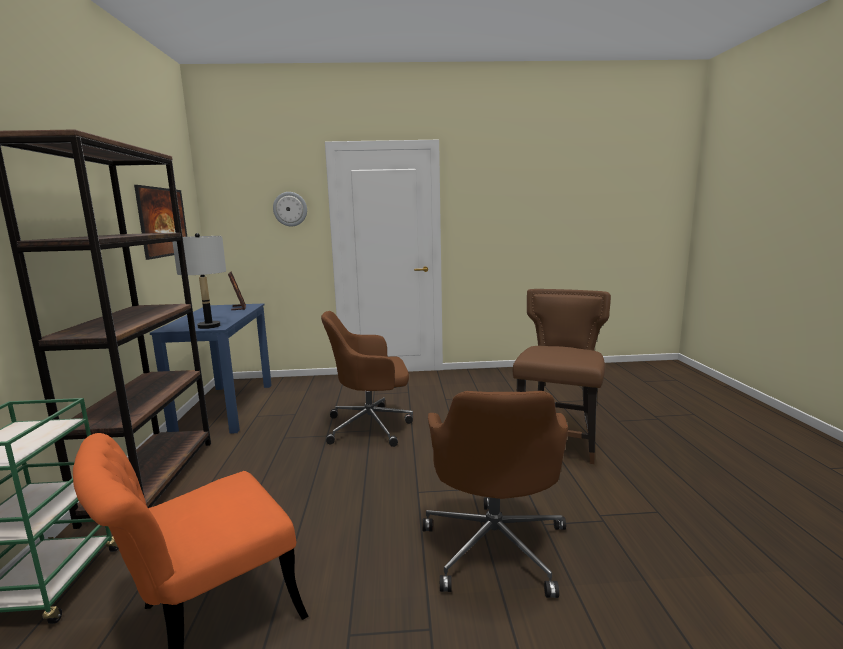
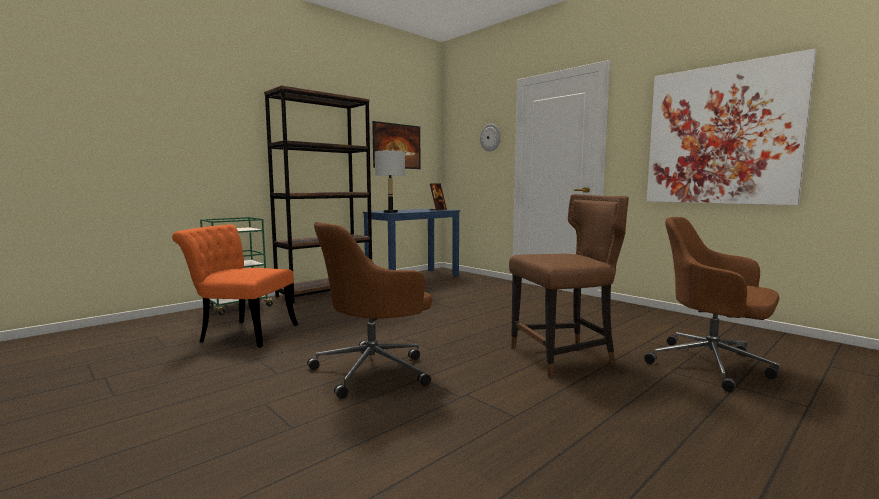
camera: 50 degrees right, 5 degrees down
(371, 426) = (458, 306): brown office chair -> brown office chair (712, 365)
(540, 220) = (721, 135): none -> picture

